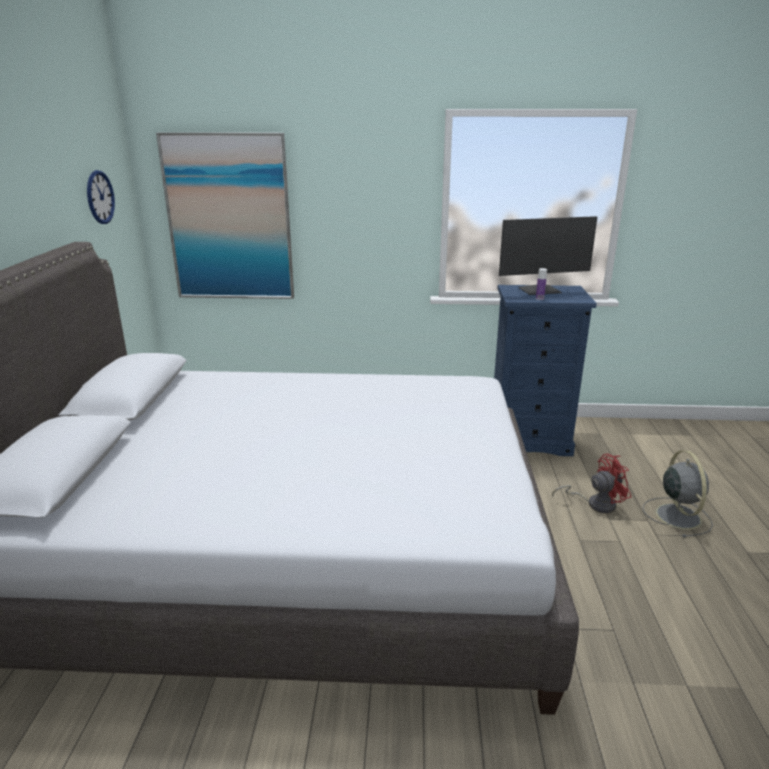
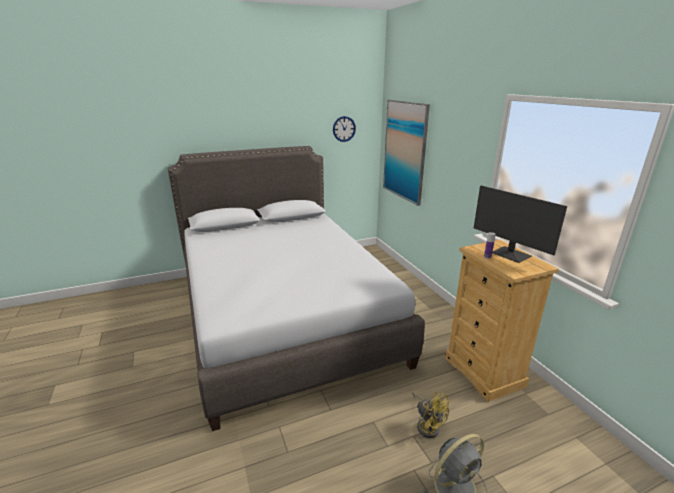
camera: 65 degrees right, 0 degrees up
(529, 440) = (484, 372): blue dresser -> beige dresser
(595, 503) = (427, 425): red fan -> yellow fan

